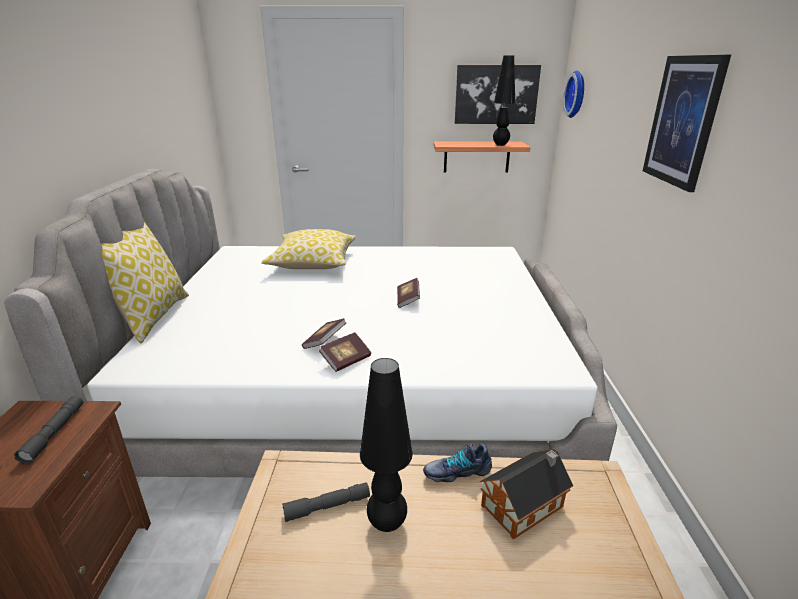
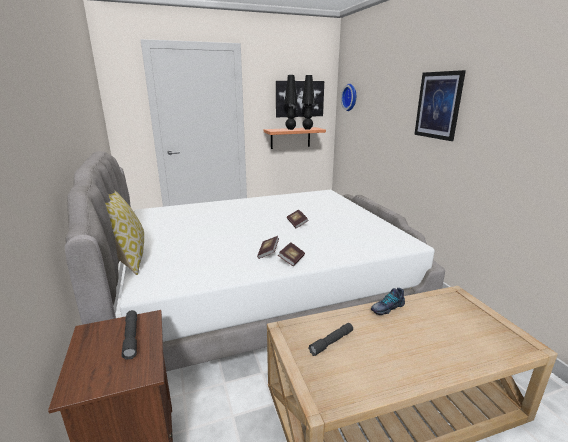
camera: 20 degrees left, 5 degrees down
(313, 262) = (214, 211): pillow -> none
(387, 523) = (371, 341): black table lamp -> black table lamp (290, 129)
(525, 505) = (432, 315): toy house -> none

